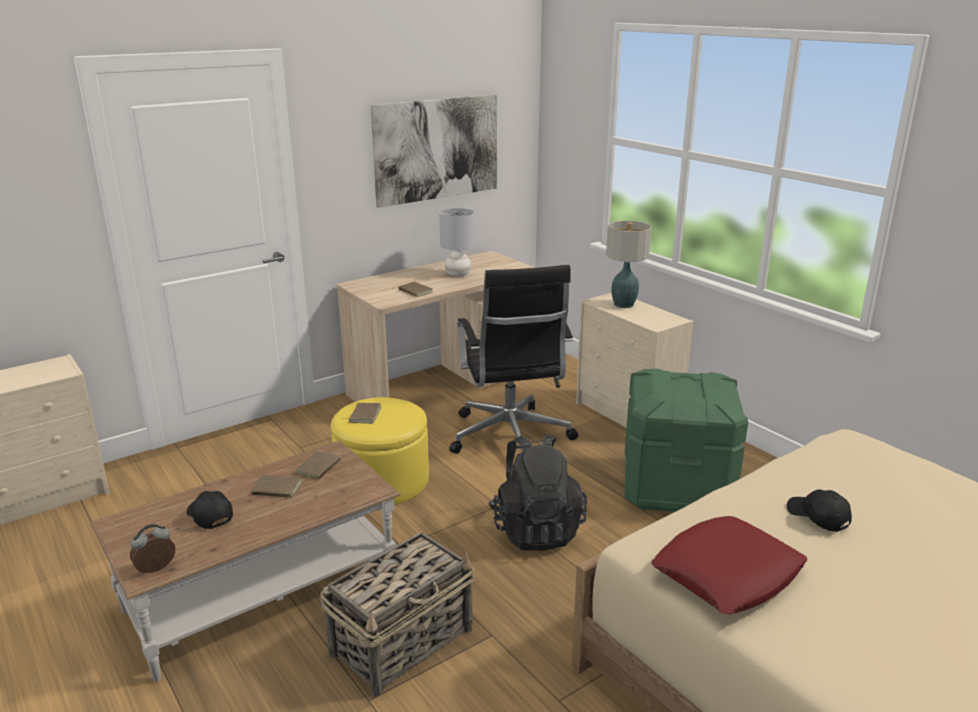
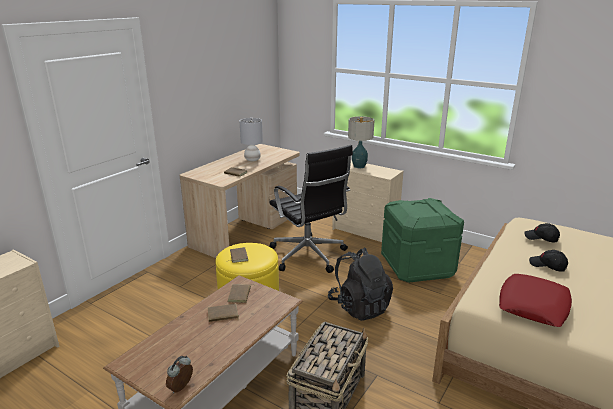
camera: 20 degrees left, 0 degrees up
(209, 516) = (190, 342): black cap -> black cap (541, 238)
(437, 149) = (229, 81): picture -> none

